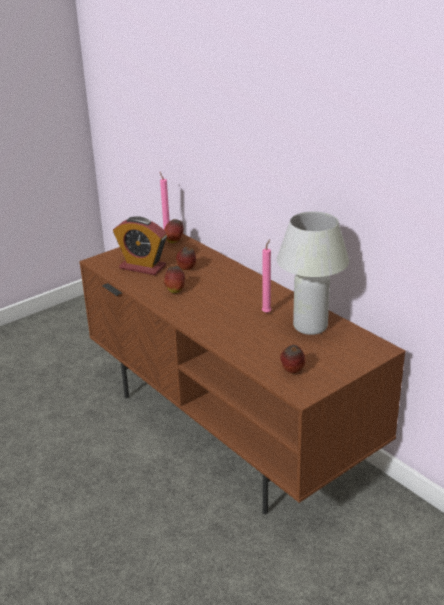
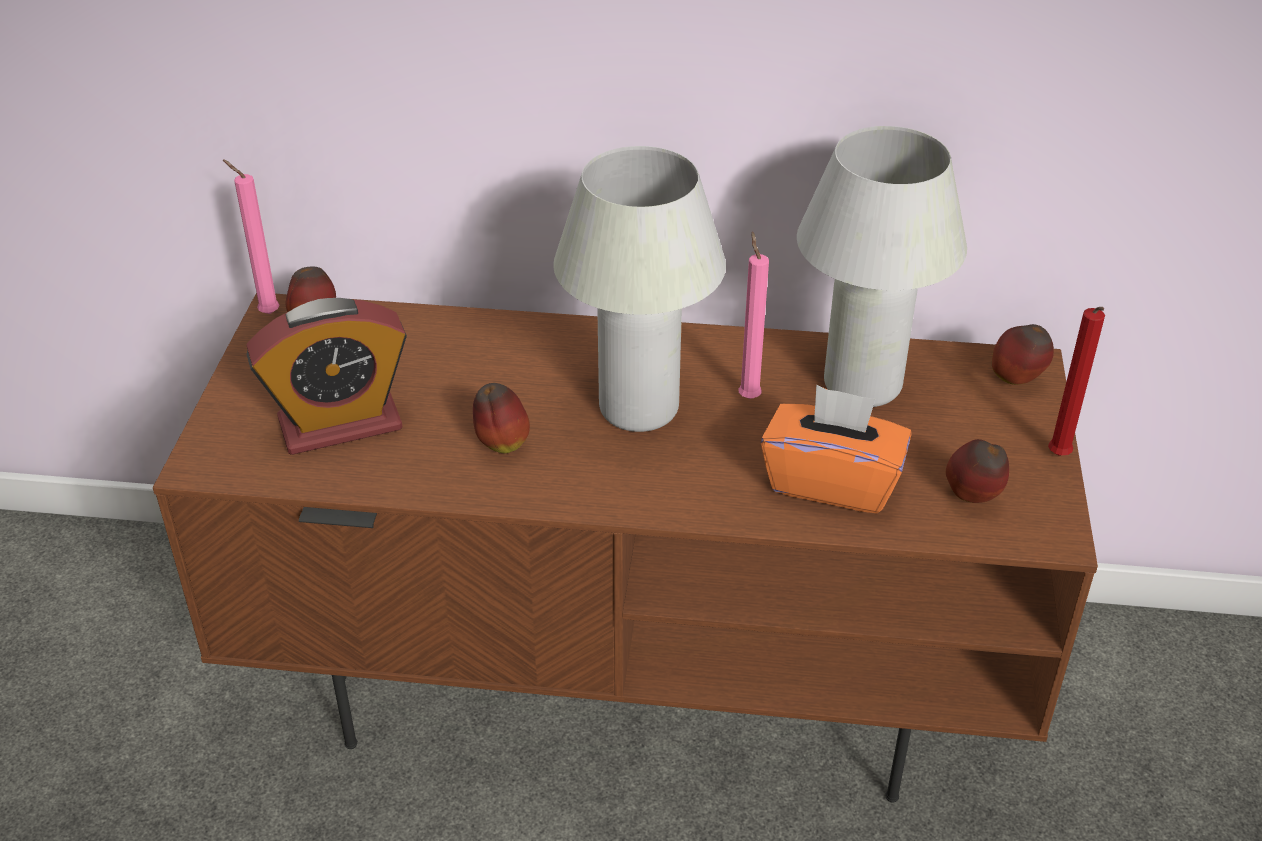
camera: 45 degrees left, 10 degrees up
(187, 269) = (448, 380): apple -> apple (1016, 380)
(228, 300) = (638, 408): none -> white table lamp
(254, 345) = (832, 482): none -> orange tissue box
(343, 377) = (1059, 458): none -> red candle

